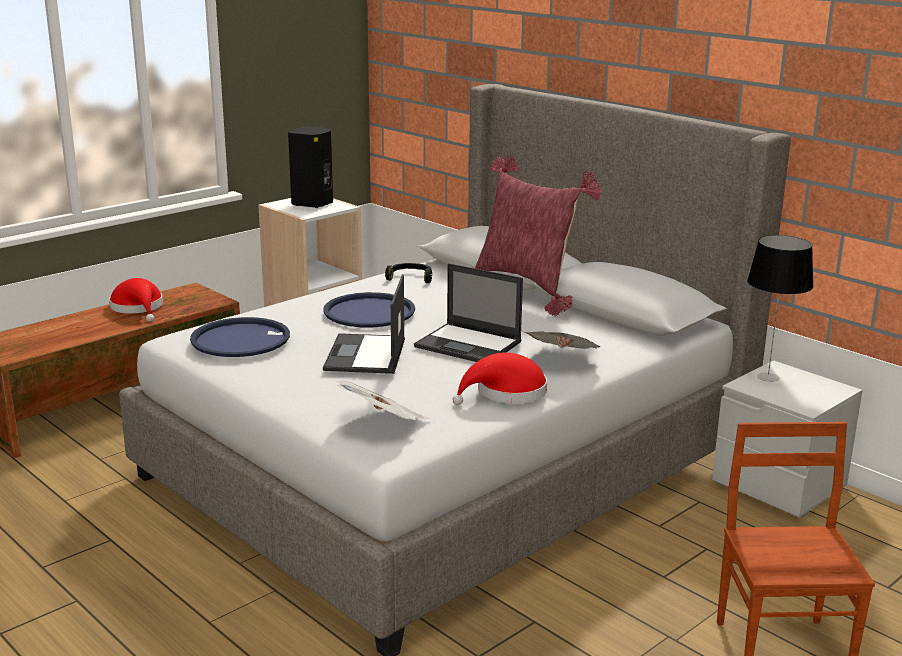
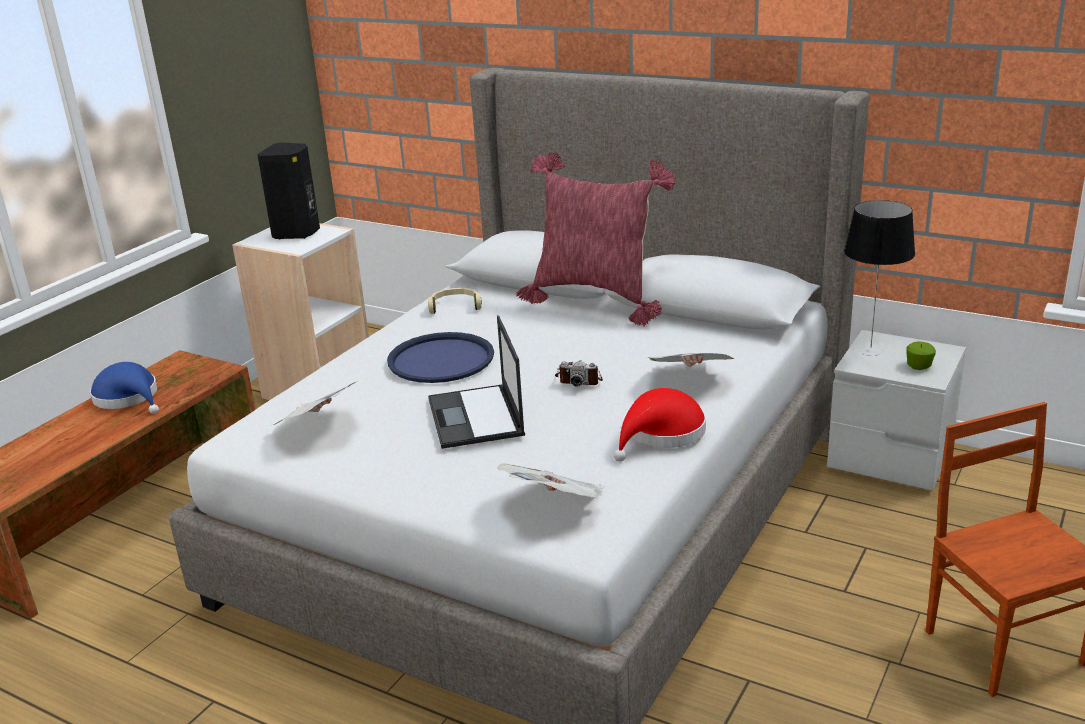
camera: 15 degrees left, 5 degrees up
(138, 308) = (129, 398): red hat -> blue hat
(240, 339) = (316, 426): blue tray -> newspaper
(411, 278) = (455, 306): black headphones -> beige headphones
(469, 344) = (579, 380): laptop -> camera
(803, 396) = (919, 366): none -> apple

